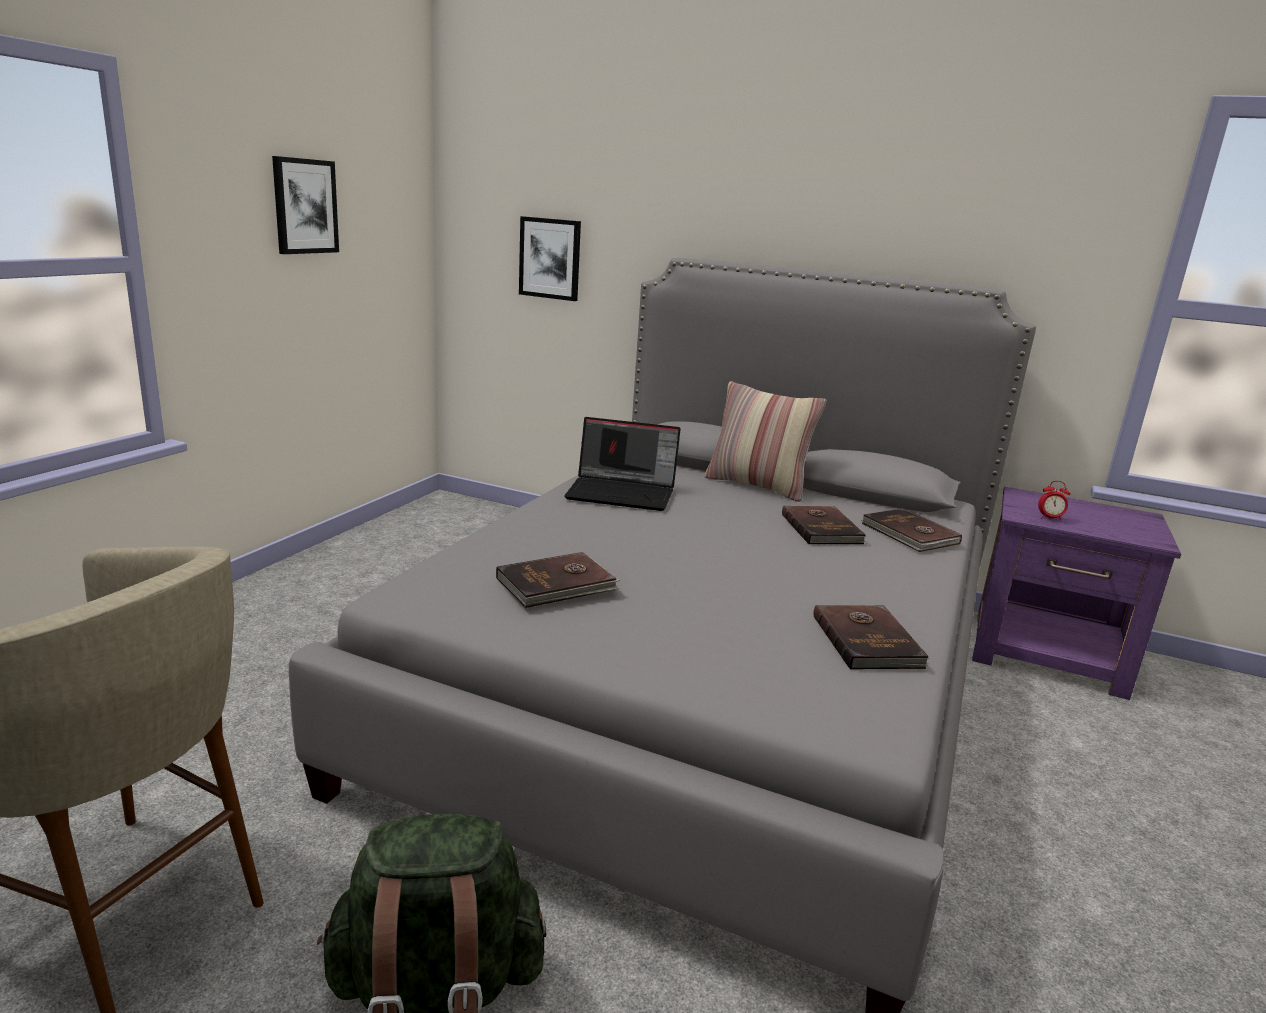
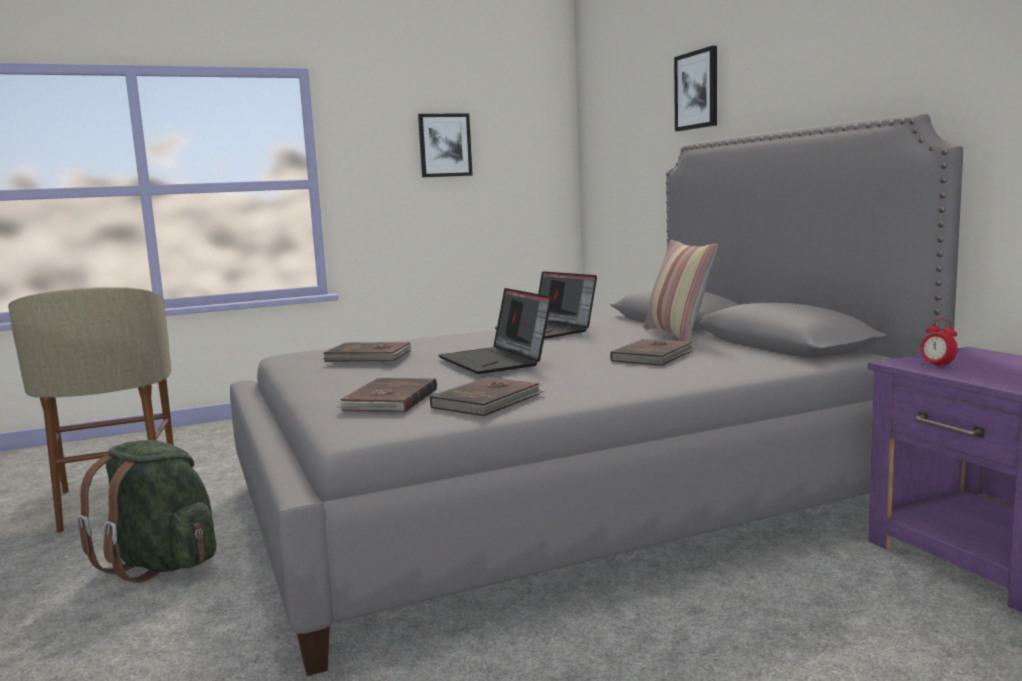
camera: 45 degrees right, 10 degrees down
(550, 258) = (631, 165): picture -> picture (697, 90)
(715, 565) = (496, 361): none -> laptop
(909, 534) = (731, 365): brown book -> brown book (388, 400)

